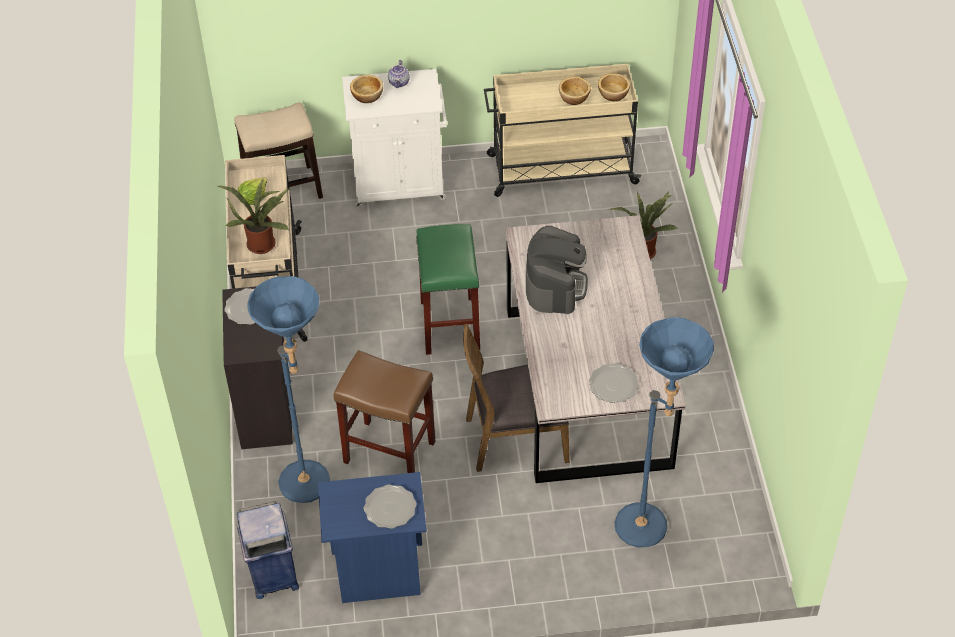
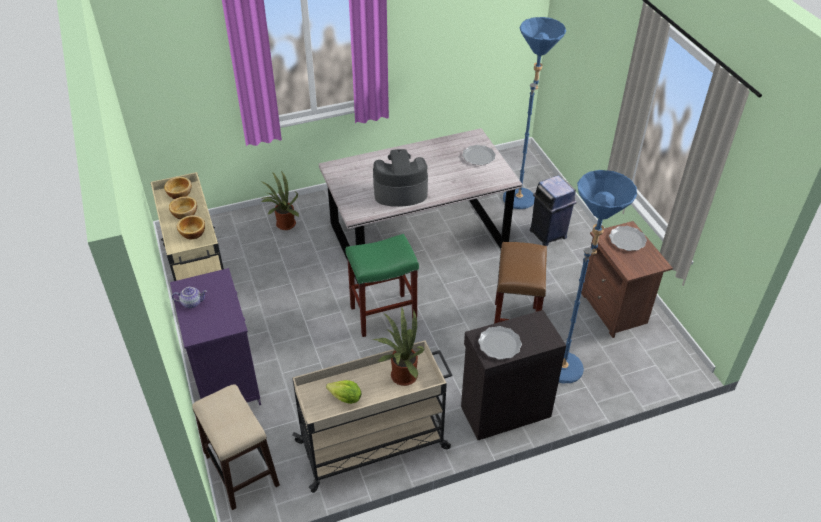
camera: 105 degrees left, 5 degrees down
(273, 576) = (649, 366): blue trash can -> blue trash can (548, 234)
(368, 95) = (212, 321): bowl -> bowl (192, 233)
(378, 573) = (615, 310): blue nightstand -> brown nightstand
(400, 184) = (225, 379): white cabinet -> purple cabinet
(515, 438) = (475, 262): brown chair -> none

